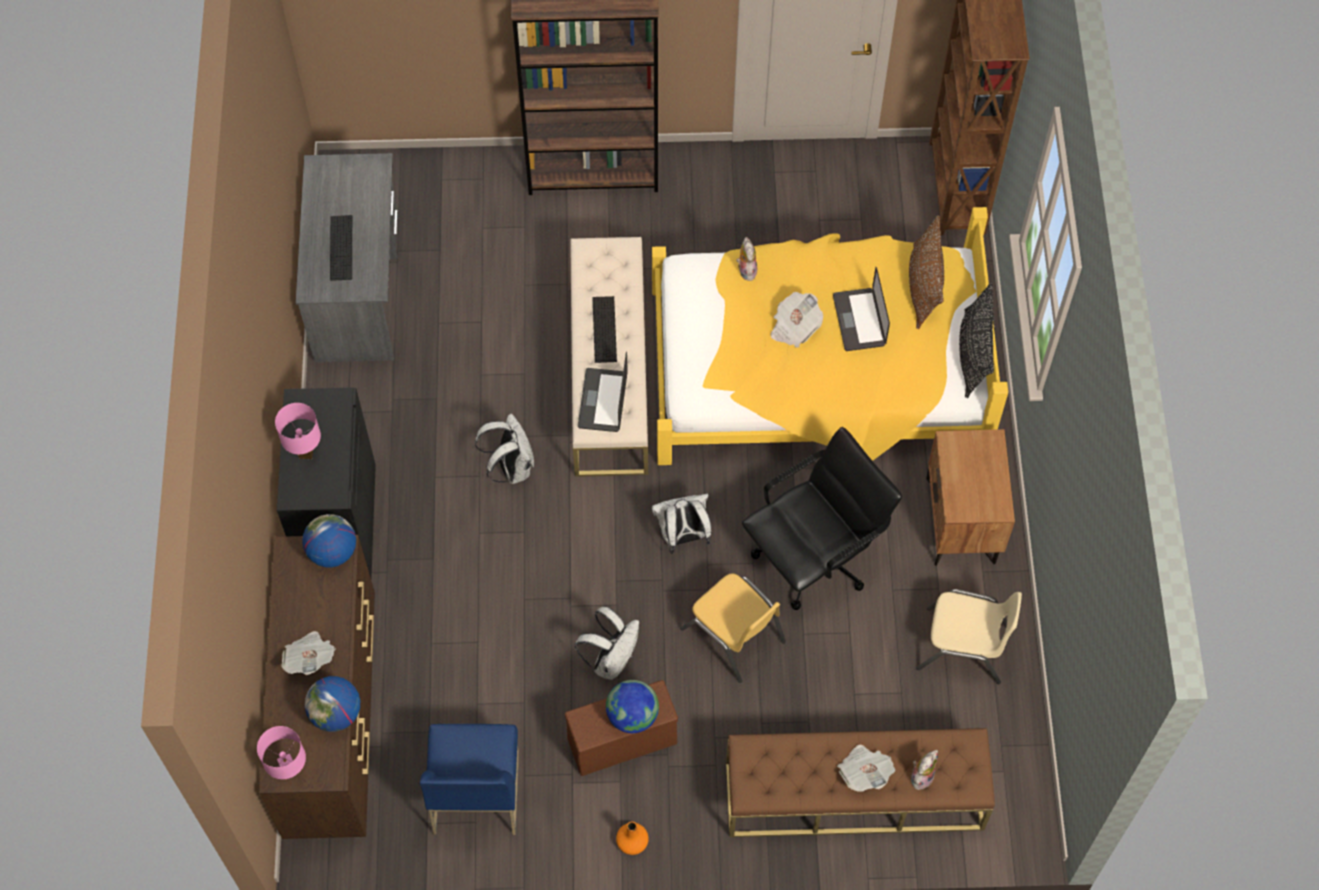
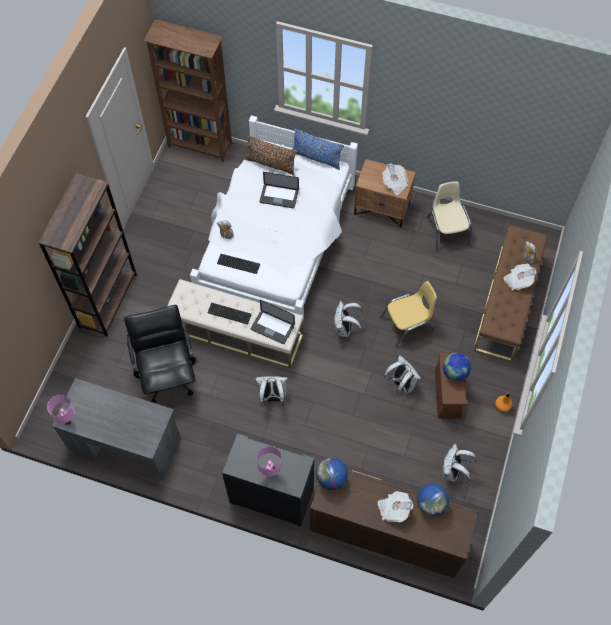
camera: 70 degrees left, 0 degrees up
(290, 772) = (459, 538): pink table lamp -> pink table lamp (68, 420)
(341, 247) = (126, 423): keyboard -> keyboard (238, 264)
(475, 791) = (453, 472): blue chair -> white backpack
(794, 327) = (270, 225): newspaper -> newspaper (394, 183)
(814, 557) = (378, 275): black office chair -> black office chair (168, 375)
(816, 370) = (276, 239): yellow bed -> white bed
(964, 647) = (447, 231): beige chair -> beige chair turned 45 degrees counterclockwise
(973, 354) = (316, 158): black pillow -> blue pillow

